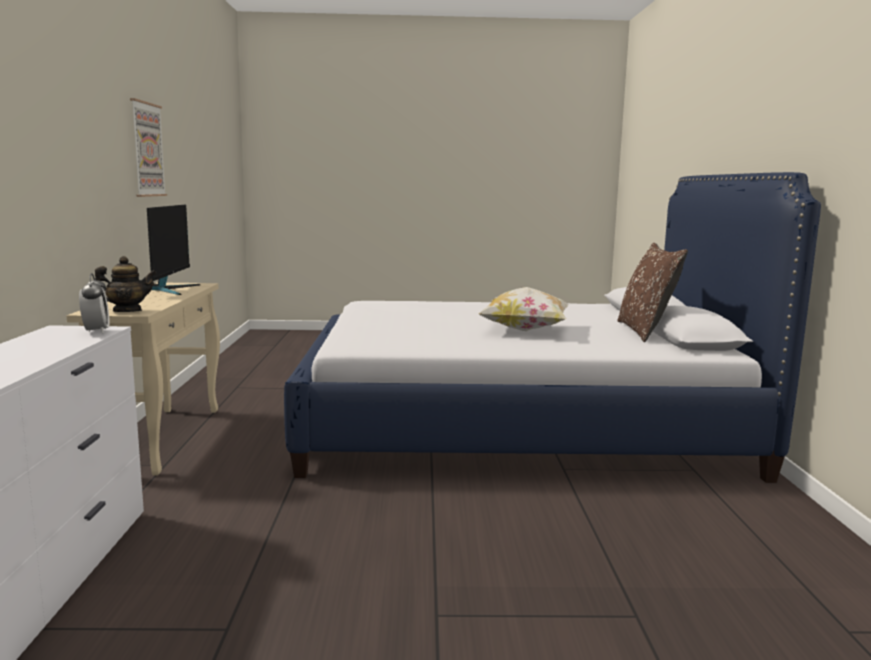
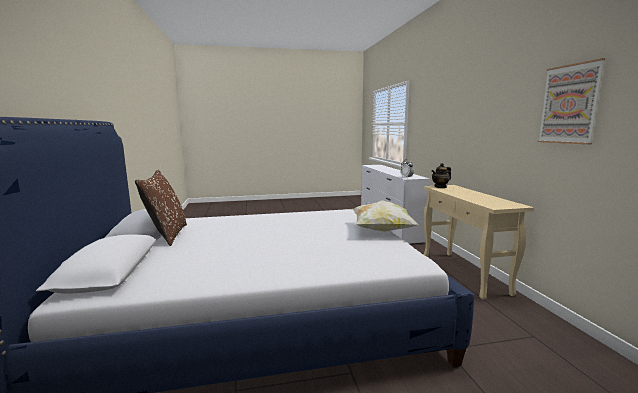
camera: 170 degrees right, 0 degrees up
(170, 289) = (488, 200): monitor -> none
(525, 330) = (256, 229): pillow -> pillow (382, 230)

